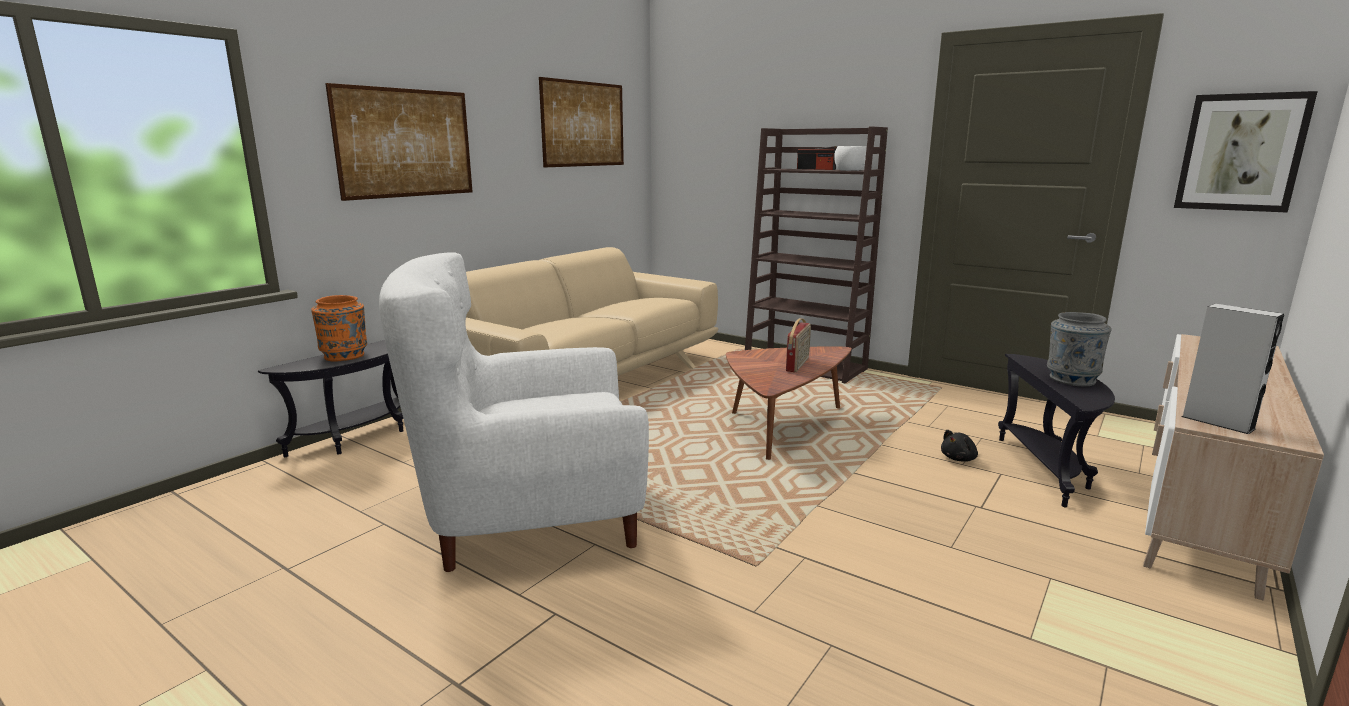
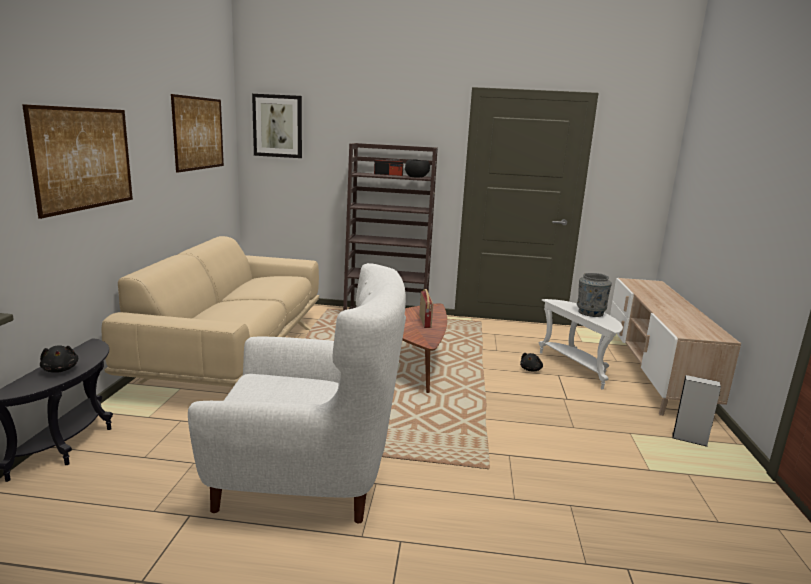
camera: 30 degrees left, 0 degrees up
(344, 356) = (60, 369): orange vase -> black plush toy
(529, 518) = (308, 477): white armchair -> white armchair turned 135 degrees counterclockwise
(851, 170) = (416, 177): white bowl -> black bowl
(1047, 470) = (577, 368): black side table -> white side table
(1217, 422) = (690, 332): grey speaker -> grey speaker (689, 439)
(1240, 152) = (636, 175): picture -> picture (277, 126)

